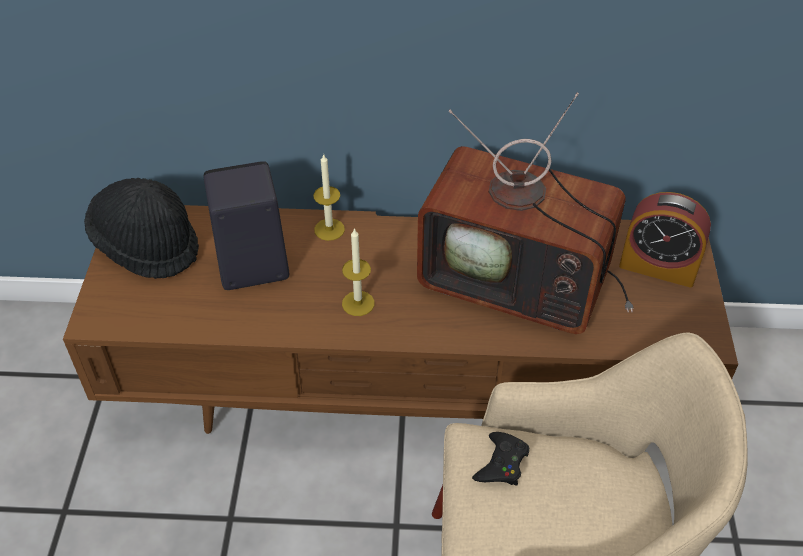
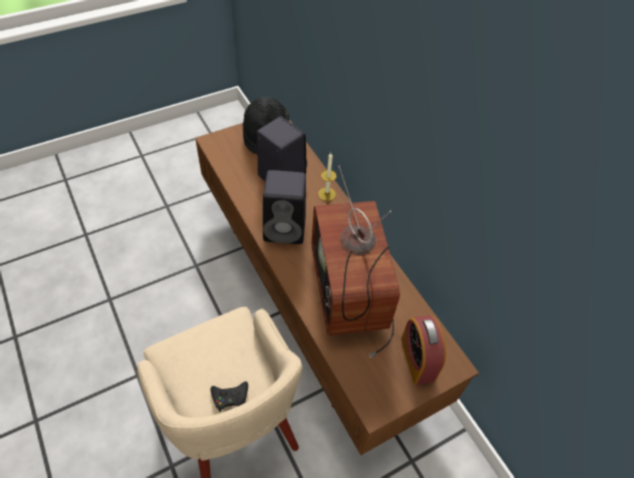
camera: 55 degrees right, 5 degrees up
(358, 303) = (286, 229): candle -> black speaker
(501, 464) = (226, 337): black game controller -> black game controller (230, 397)

